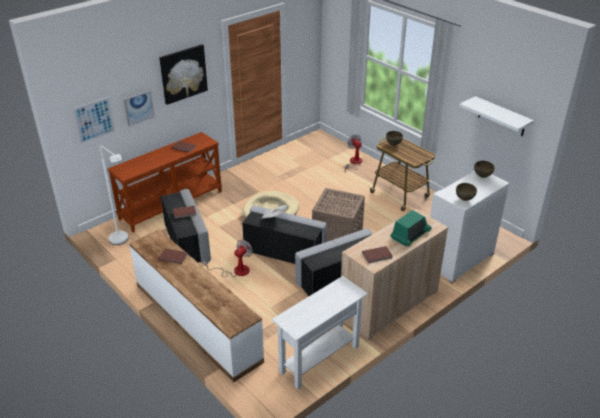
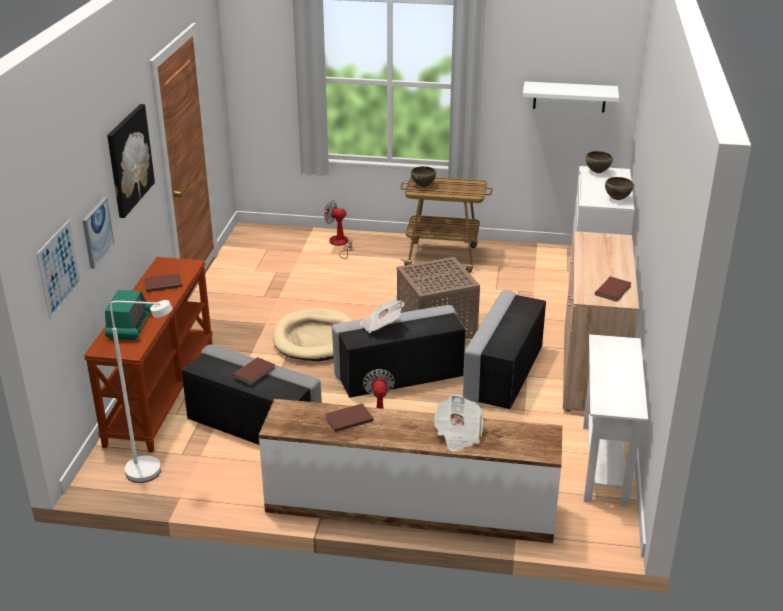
camera: 40 degrees left, 5 degrees down
(206, 293) = (458, 435): none -> newspaper
(410, 235) = (611, 257): radio -> radio (130, 325)

